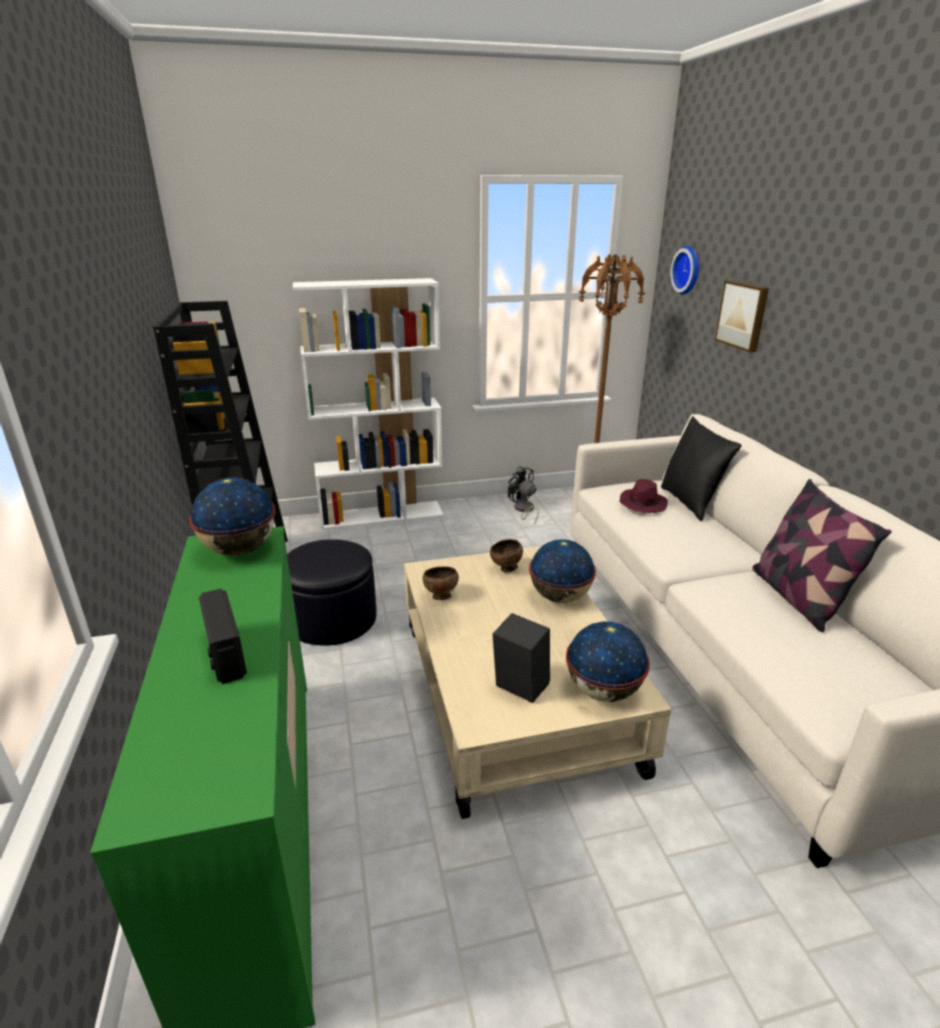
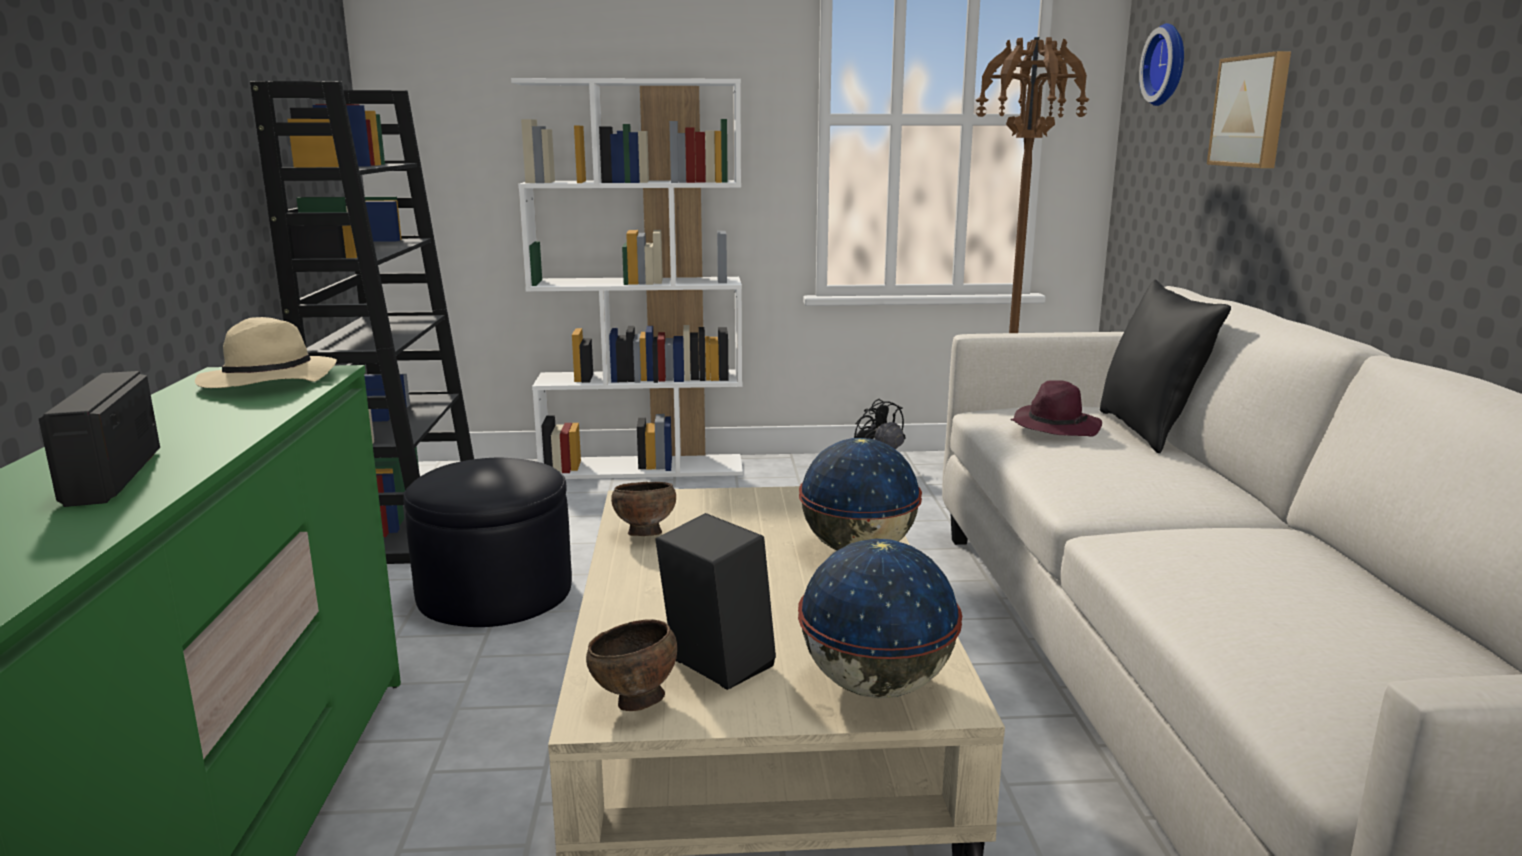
camera: 10 degrees right, 10 degrees down
(240, 550) = (267, 382): globe -> beige hat
(506, 569) = (779, 509): brown bowl -> brown bowl (634, 703)
(797, 597) = (1319, 562): pillow -> none

